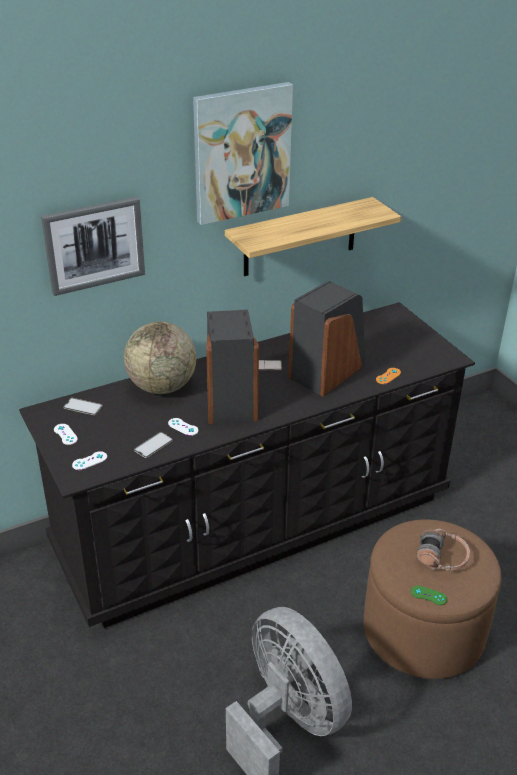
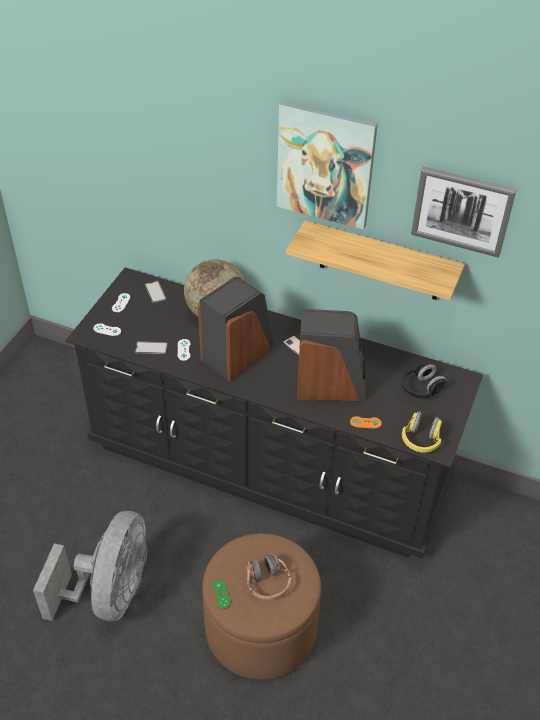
camera: 50 degrees right, 10 degrees up
(94, 245) = (191, 179): picture -> picture (462, 210)
(383, 333) = (421, 389): none -> black headphones
(435, 361) = (421, 440): none -> yellow headphones

